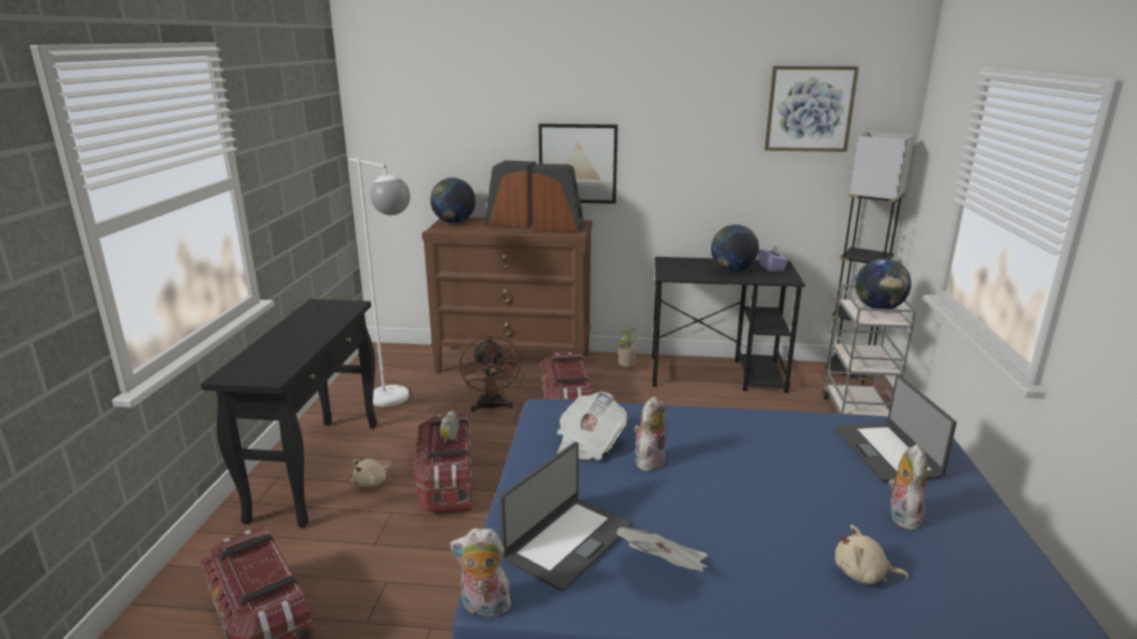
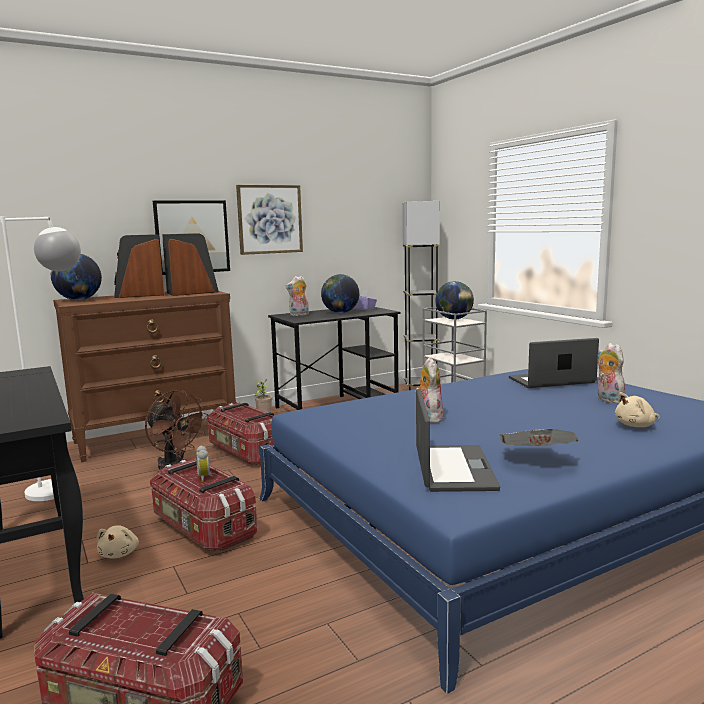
camera: 35 degrees left, 10 degrees down
(483, 607) = (460, 519): plush toy -> plush toy (299, 315)
(588, 444) = (371, 422): newspaper -> none
(809, 109) = (364, 186): picture -> picture (269, 219)
(887, 452) = (552, 381): laptop -> laptop turned 120 degrees clockwise

